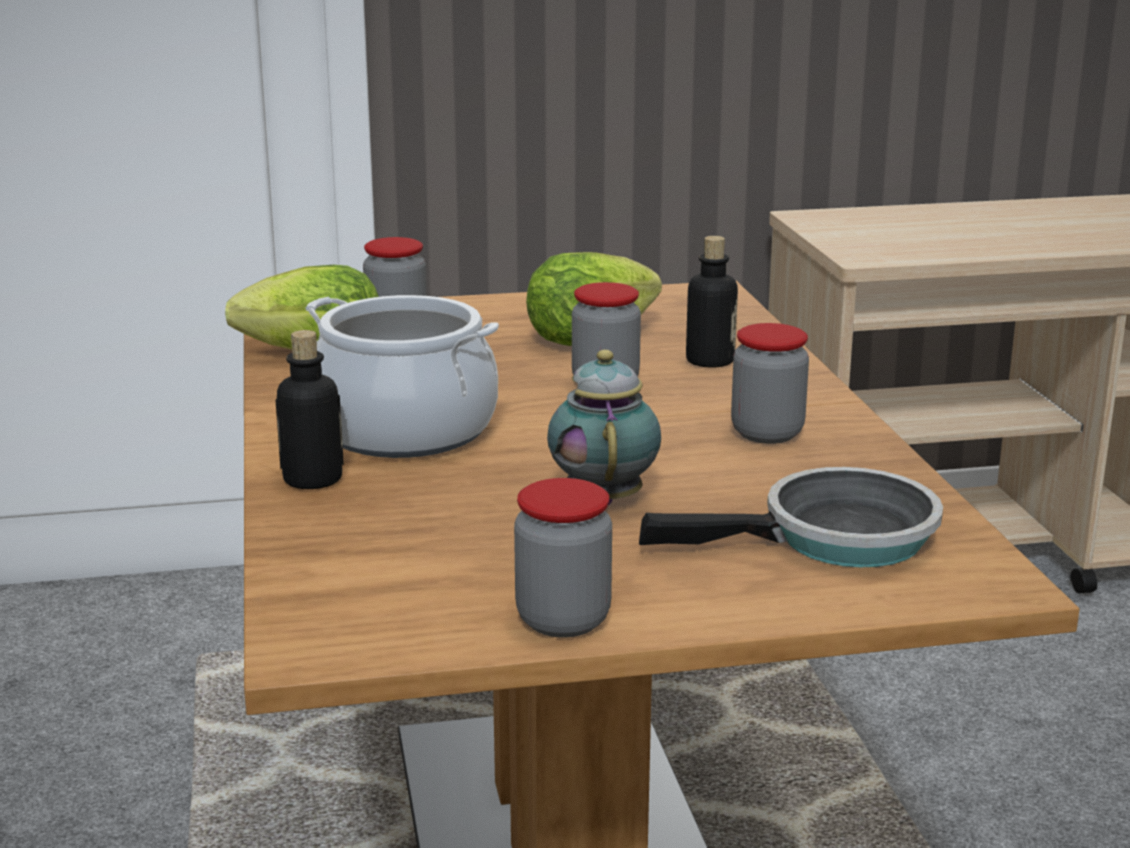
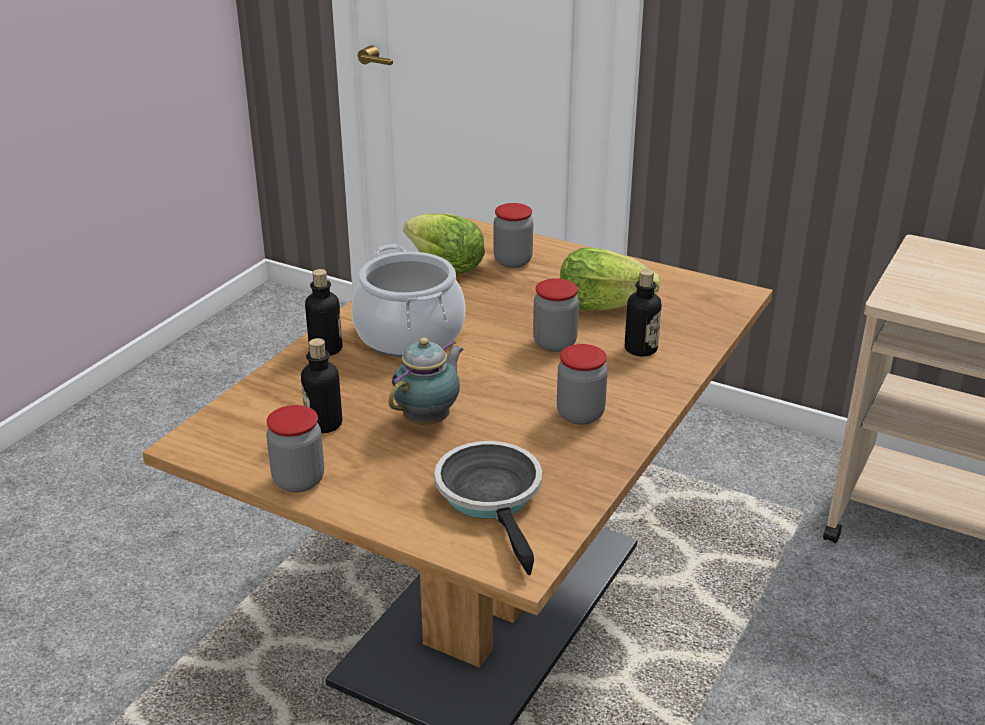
camera: 40 degrees right, 10 degrees up
(474, 552) = (324, 424): none -> bottle
(835, 539) = (492, 498): frying pan -> frying pan turned 135 degrees counterclockwise

